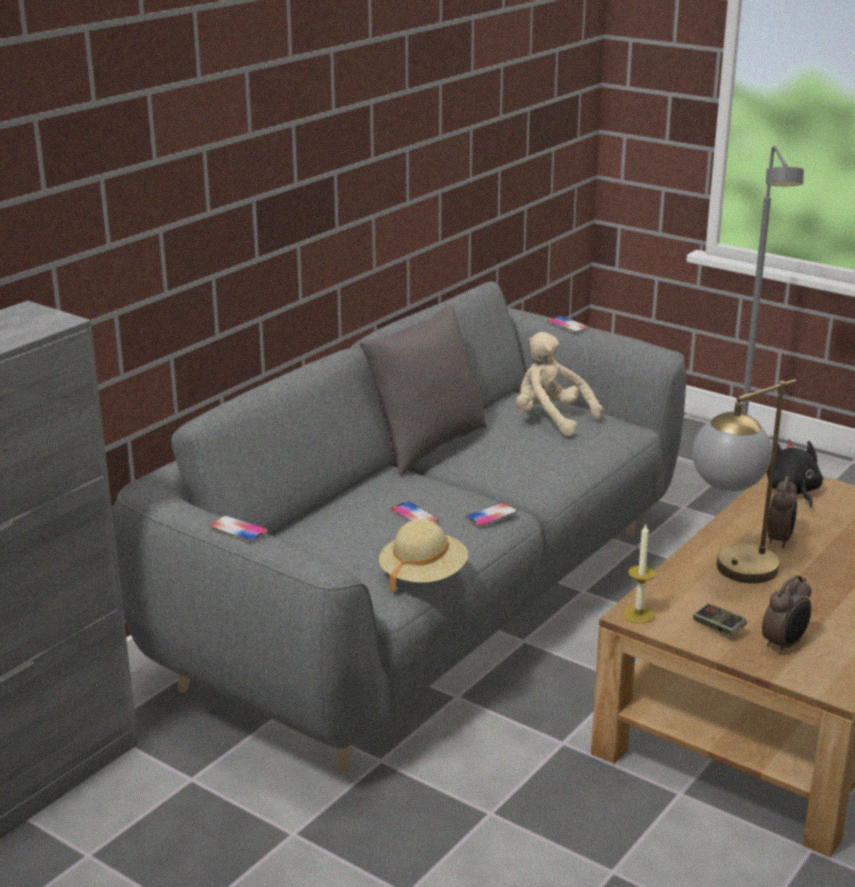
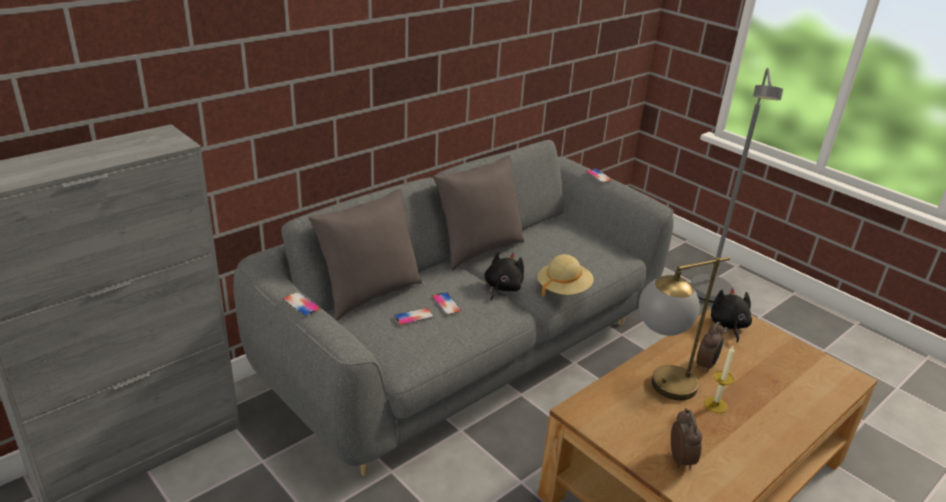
camera: 10 degrees right, 5 degrees up
(300, 520) = (369, 294): none -> grey pillow
(423, 576) = (434, 353): beige hat -> beige hat (563, 289)
(480, 487) = (502, 288): none -> black plush toy
(491, 515) = (500, 312): phone -> phone (413, 317)
(550, 419) = (570, 242): beige plush toy -> none
(638, 614) = (579, 411): candle -> candle (715, 405)
(718, 628) = (635, 434): game controller -> none
(784, 645) = (681, 459): alarm clock -> alarm clock turned 60 degrees counterclockwise

